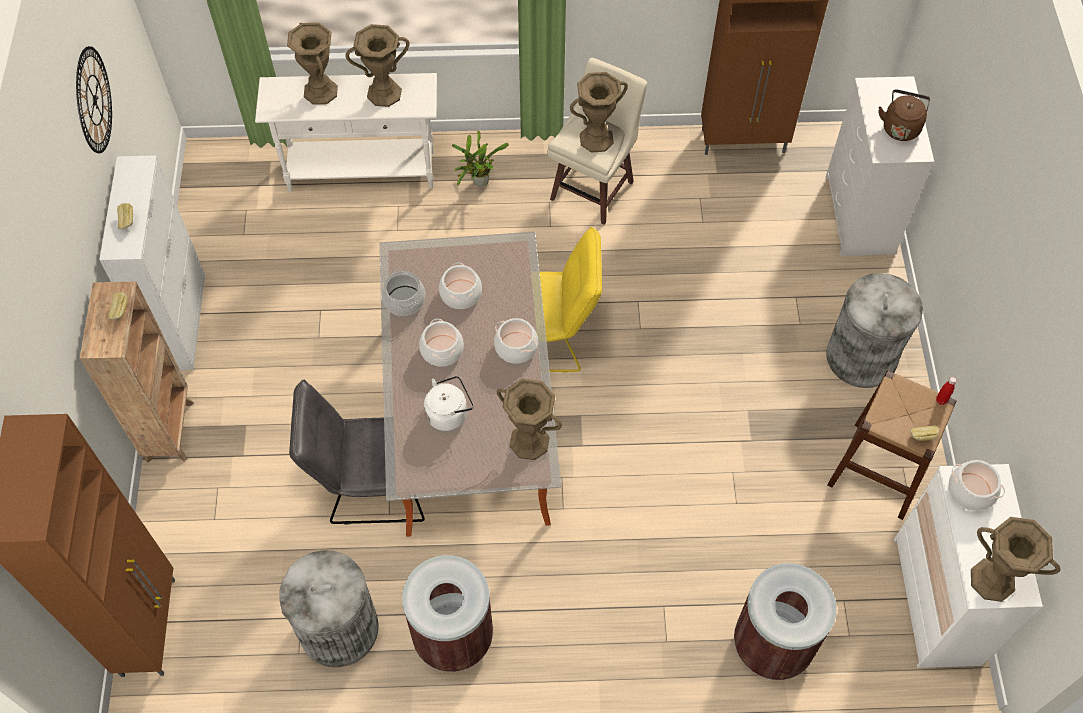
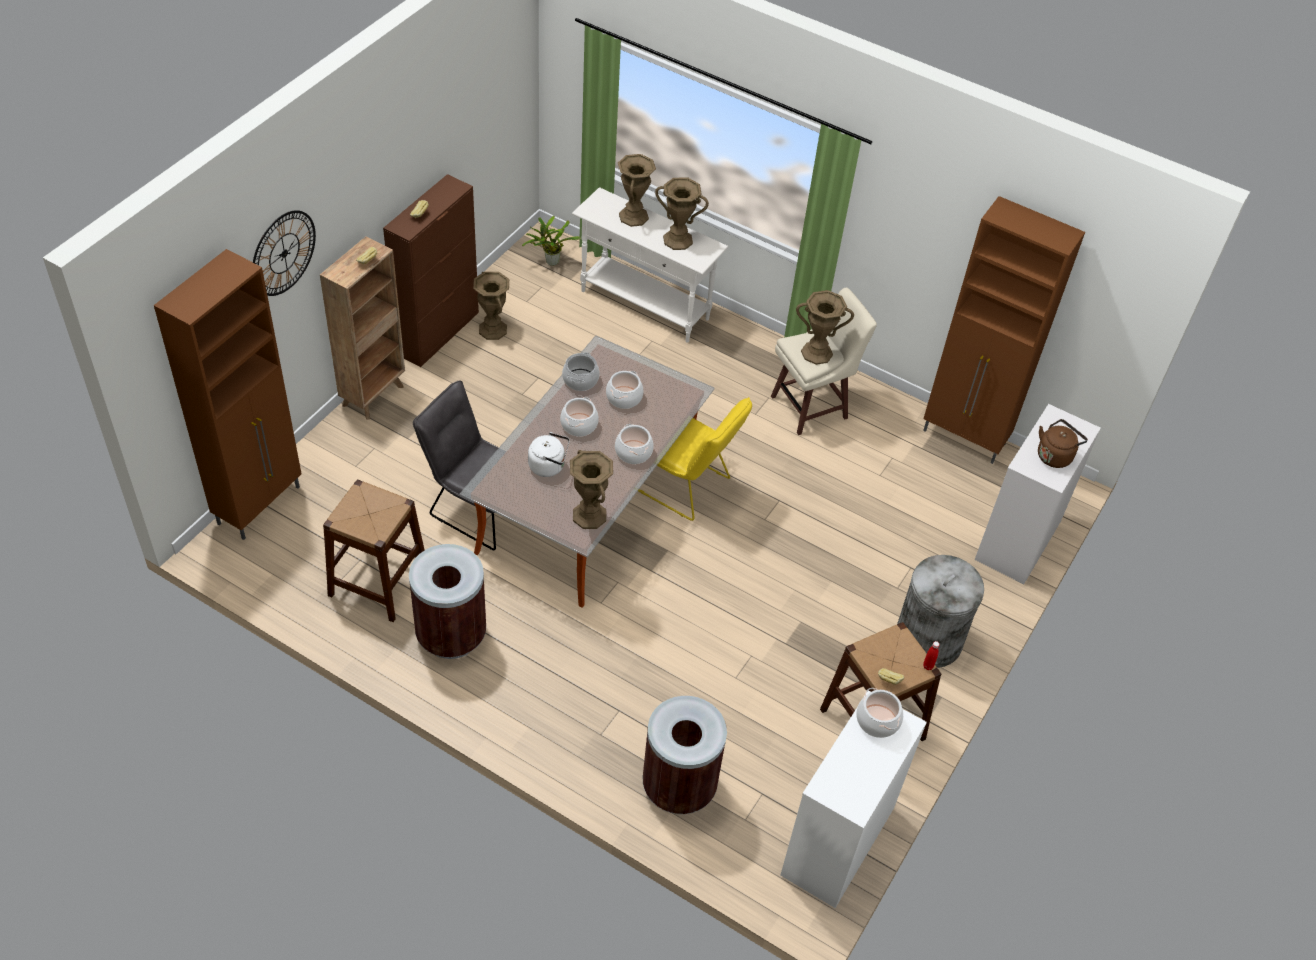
camera: 30 degrees right, 10 degrees down
(94, 100) = (447, 121): wall clock -> wall clock (284, 253)
(182, 321) = (438, 333): white cabinet -> brown cabinet
(338, 629) = (378, 582): grey trash can -> brown stool
(479, 183) = (725, 357): potted plant -> potted plant (550, 262)
(992, 580) = (839, 786): brown vase -> brown vase (493, 330)

